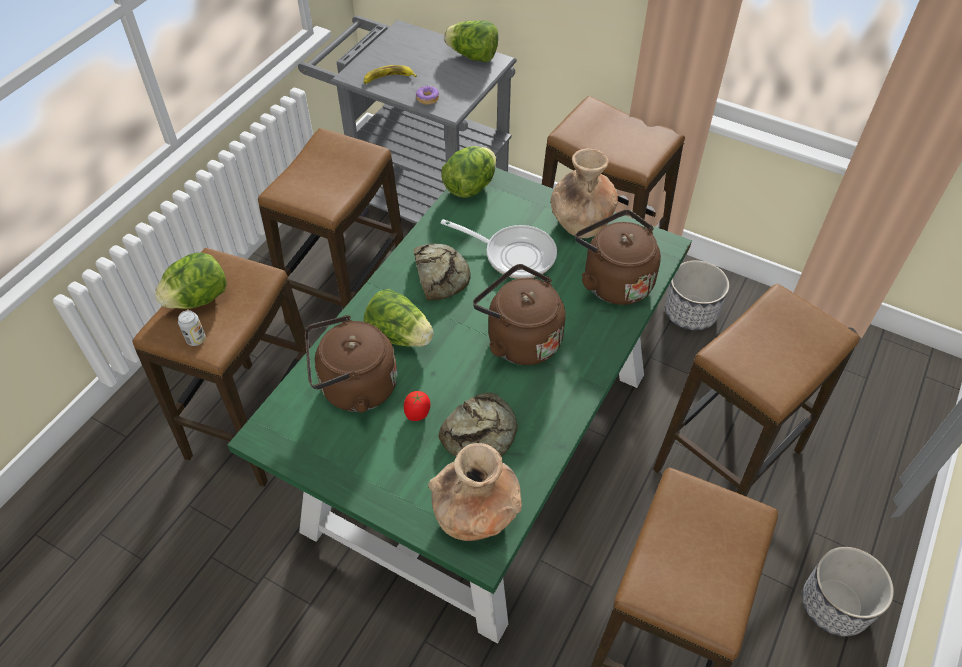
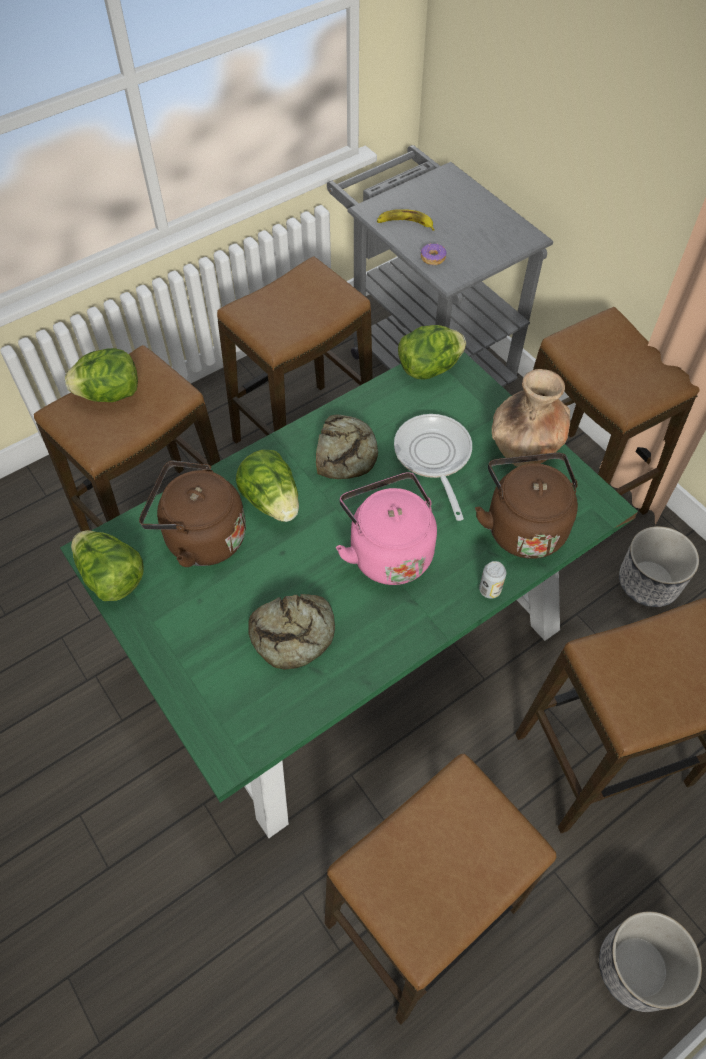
camera: 25 degrees right, 5 degrees up
(196, 339) = (86, 433): can -> can (490, 590)
(418, 414) = (245, 589): tomato -> none
(472, 56) = (506, 225): lettuce -> lettuce (111, 577)
(476, 514) = (243, 715): brown vase -> none
(514, 254) = (433, 457): frying pan -> frying pan turned 150 degrees counterclockwise
(519, 339) = (388, 551): brown kettle -> pink kettle

